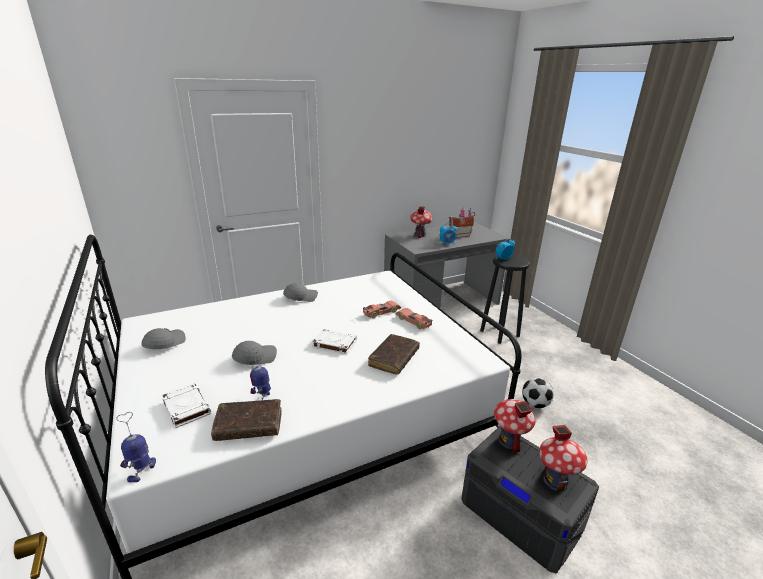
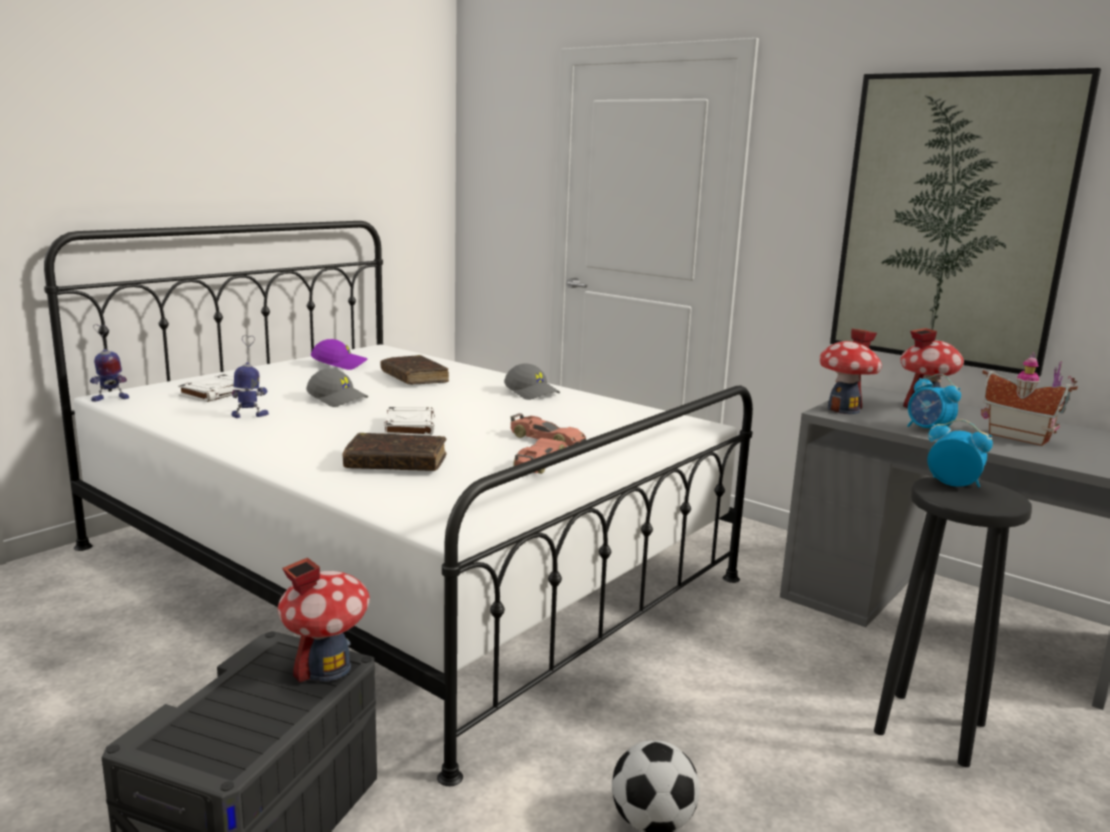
camera: 65 degrees right, 10 degrees down
(143, 471) = (110, 399): toy robot -> toy robot turned 150 degrees clockwise
(164, 343) = (340, 364): grey cap -> purple cap
(249, 425) = (191, 419): brown book -> brown book (414, 378)
(407, 162) = (951, 221): none -> picture
(555, 481) = (225, 733): toy house -> toy house (844, 409)

